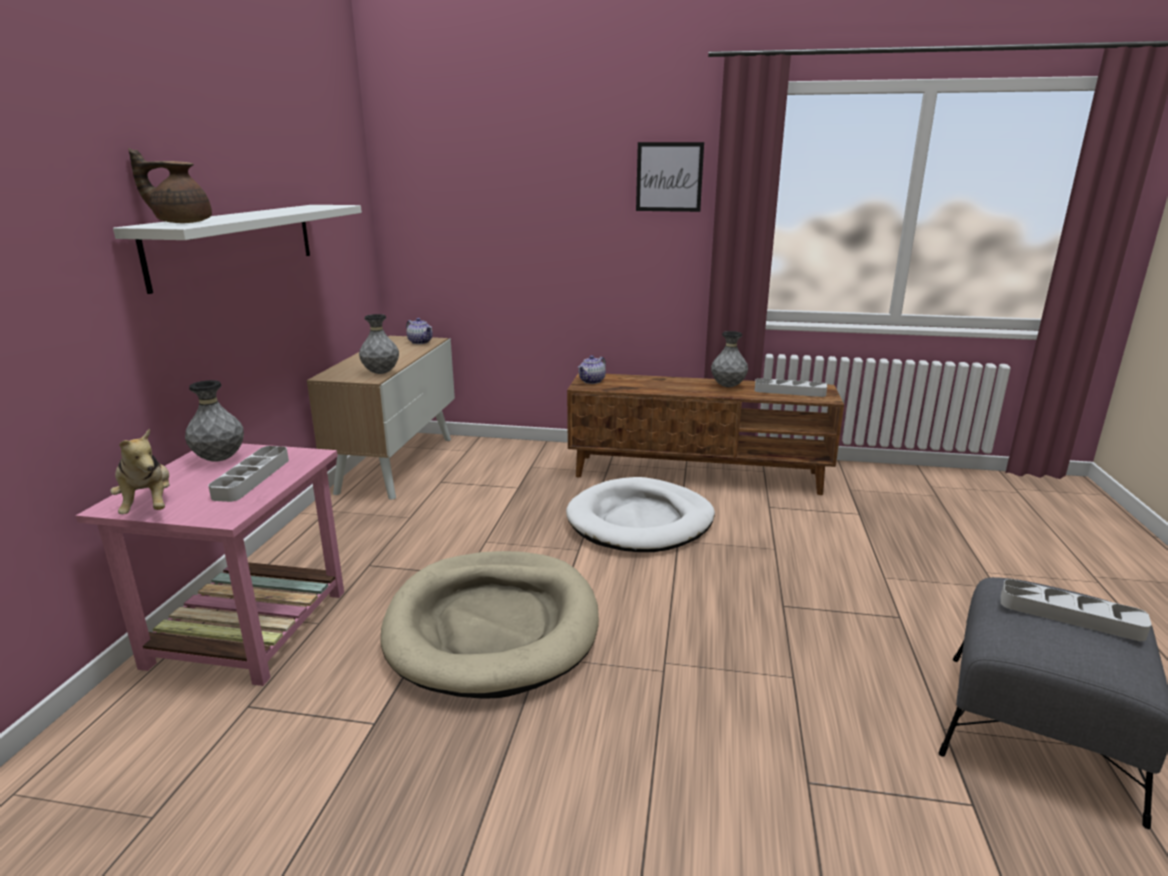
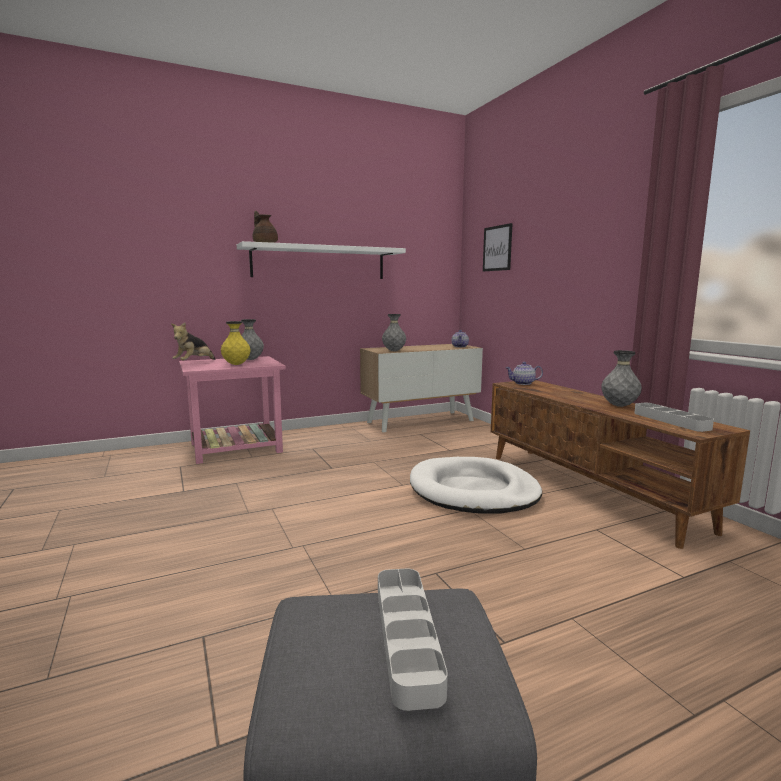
camera: 55 degrees right, 10 degrees down
(252, 478) = (236, 364): grey tray -> yellow vase
(493, 626) = (288, 489): beige dog bed -> none
(669, 177) = (621, 212): picture -> picture (497, 248)

